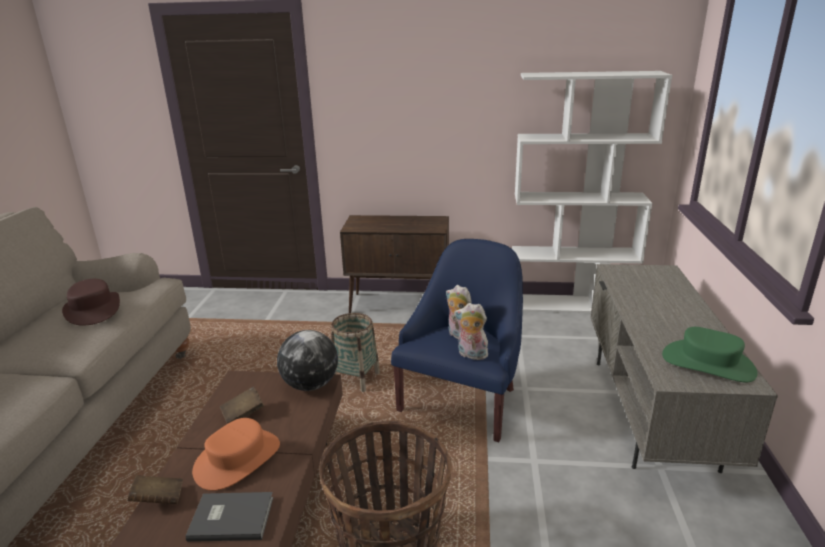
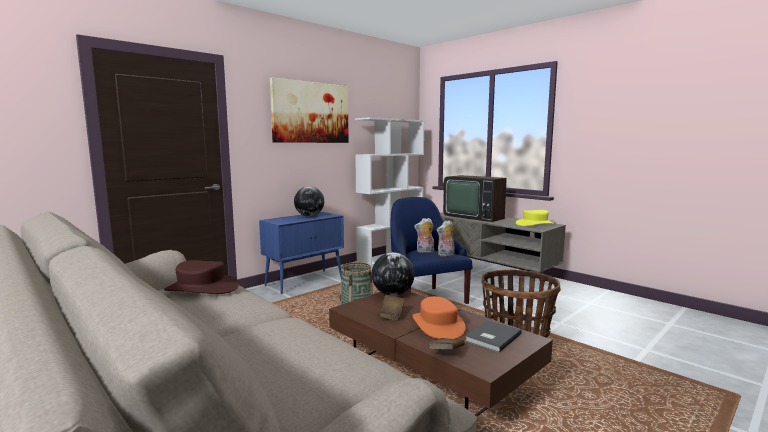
camera: 50 degrees left, 15 degrees down
(400, 304) = (305, 281): brown cabinet -> blue cabinet
(409, 222) = (309, 216): none -> globe
(437, 68) = (311, 112): none -> picture
(654, 295) = (474, 216): none -> television
(708, 363) = (534, 224): green hat -> yellow hat

